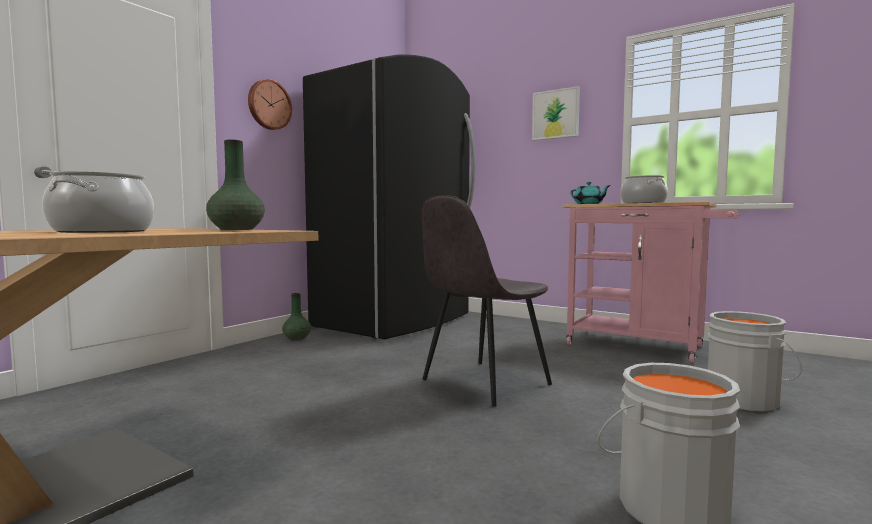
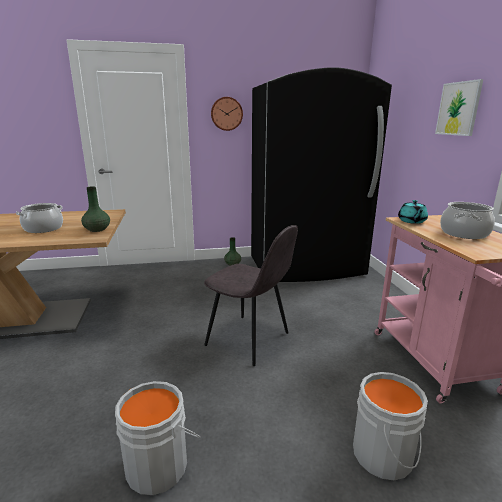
camera: 45 degrees right, 15 degrees up
(483, 383) = (249, 340): grey chair -> grey chair turned 150 degrees counterclockwise

